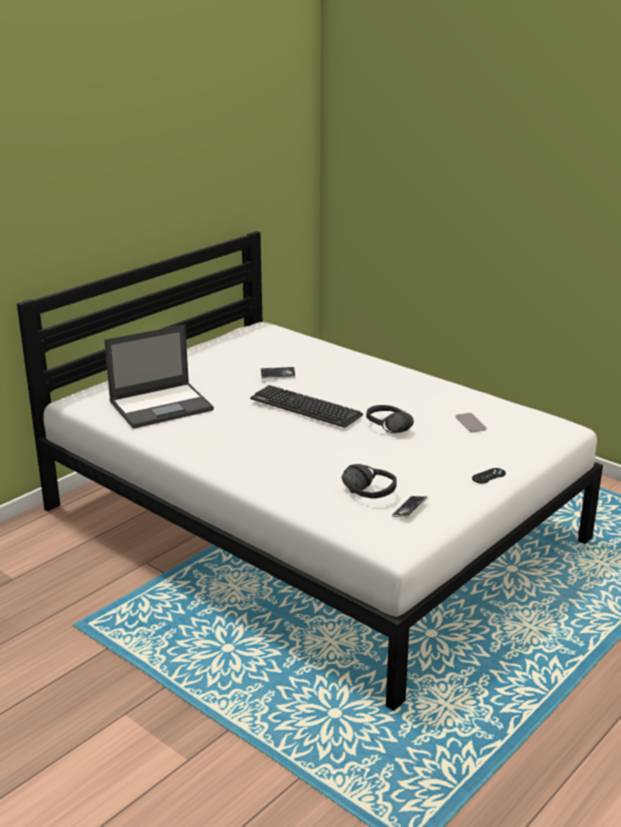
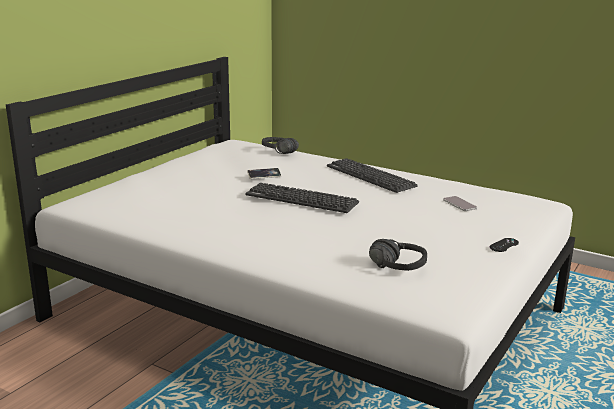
camera: 10 degrees left, 5 degrees down
(162, 405) = (159, 205): laptop -> none
(384, 429) = (383, 213): black headphones -> black headphones (276, 153)
(391, 381) = (370, 176): none -> keyboard
(410, 509) = (446, 279): phone -> none

